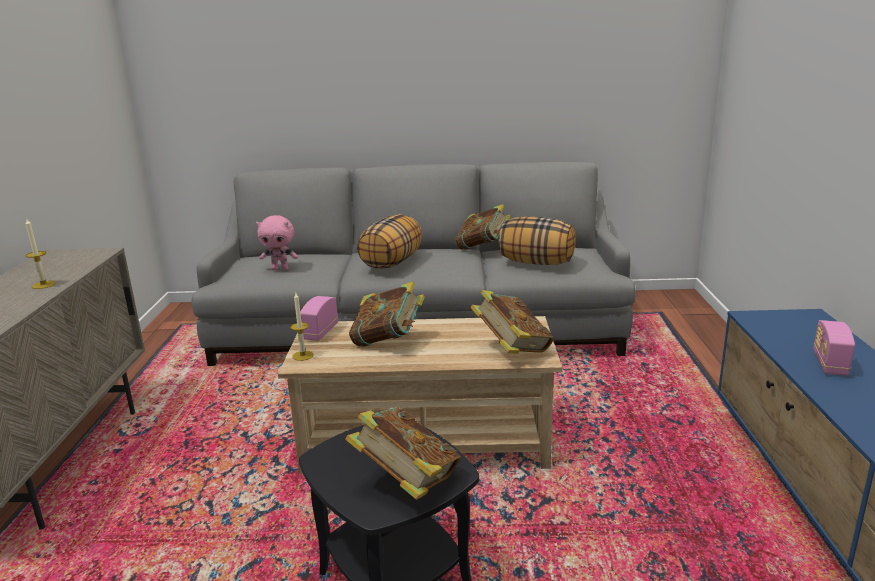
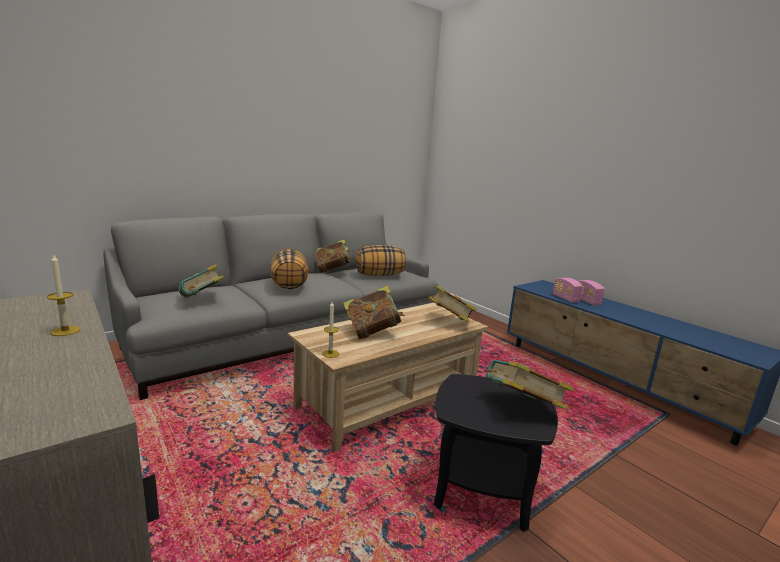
camera: 40 degrees left, 5 degrees down
(280, 269) = (202, 300): pink plush toy -> book
(320, 332) = (315, 336): radio -> radio (565, 299)

